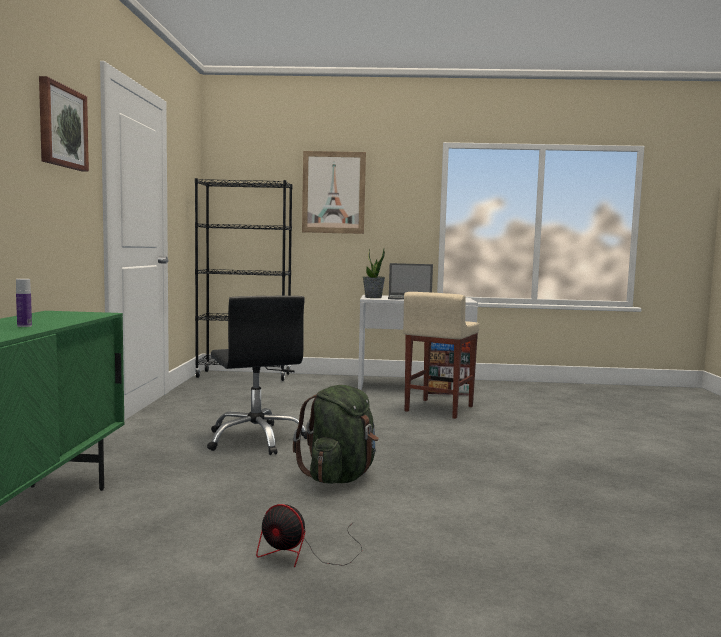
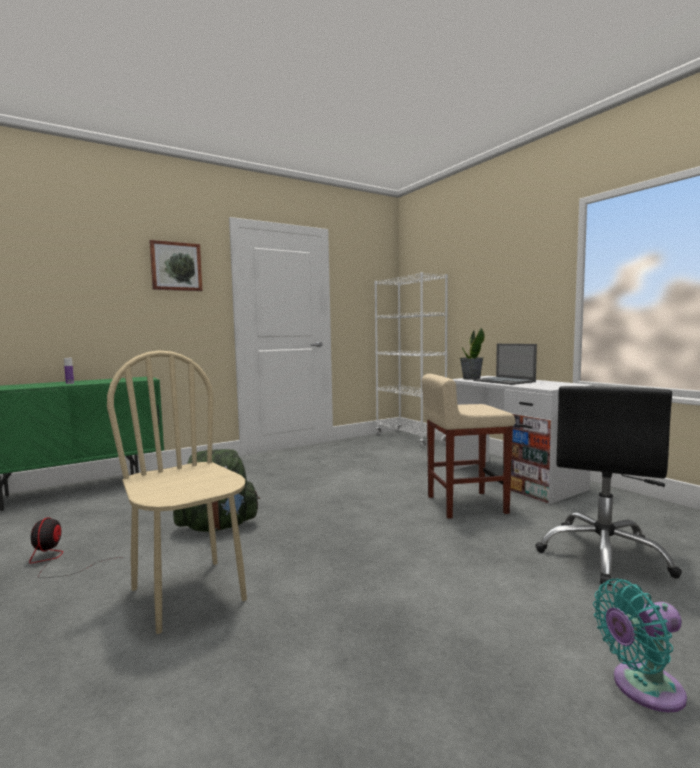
camera: 55 degrees right, 0 degrees up
(244, 376) = (410, 439): black bookcase -> white bookcase
(256, 439) = (270, 483): black office chair -> black office chair (603, 555)
(333, 192) = (479, 276): picture -> none
(476, 508) = (189, 594): none -> beige chair
(678, 446) = (642, 688): none -> turquoise fan

